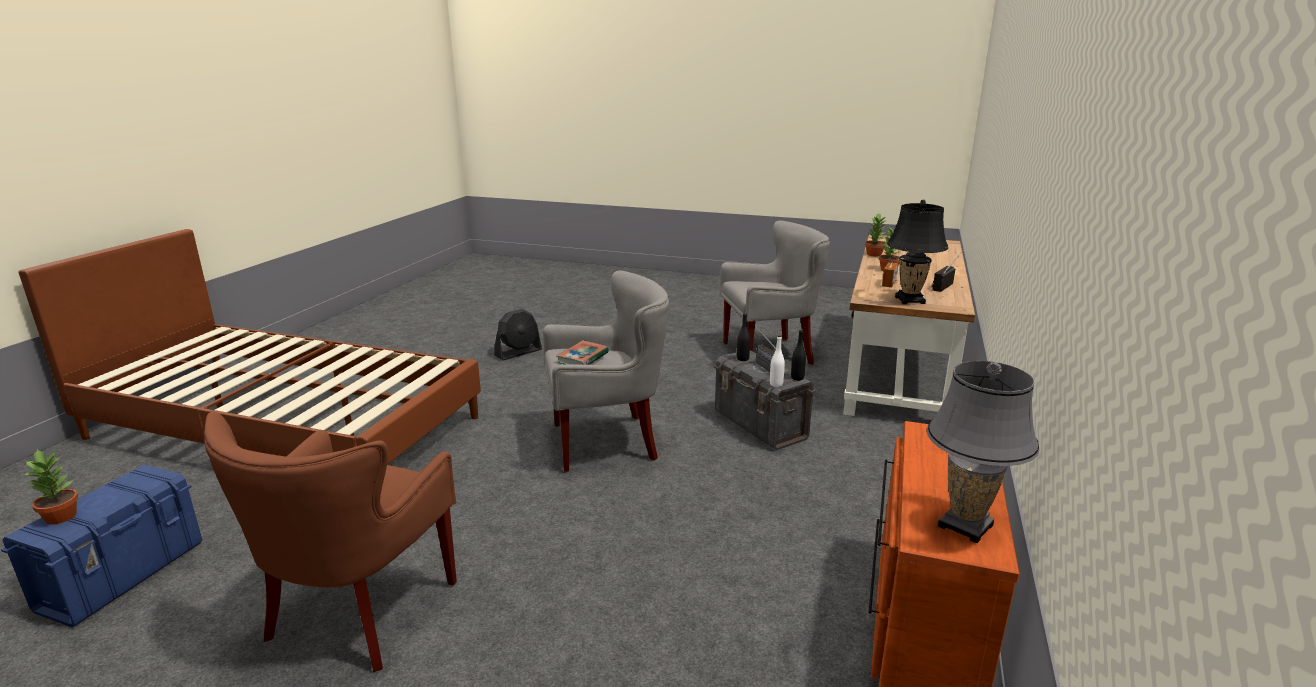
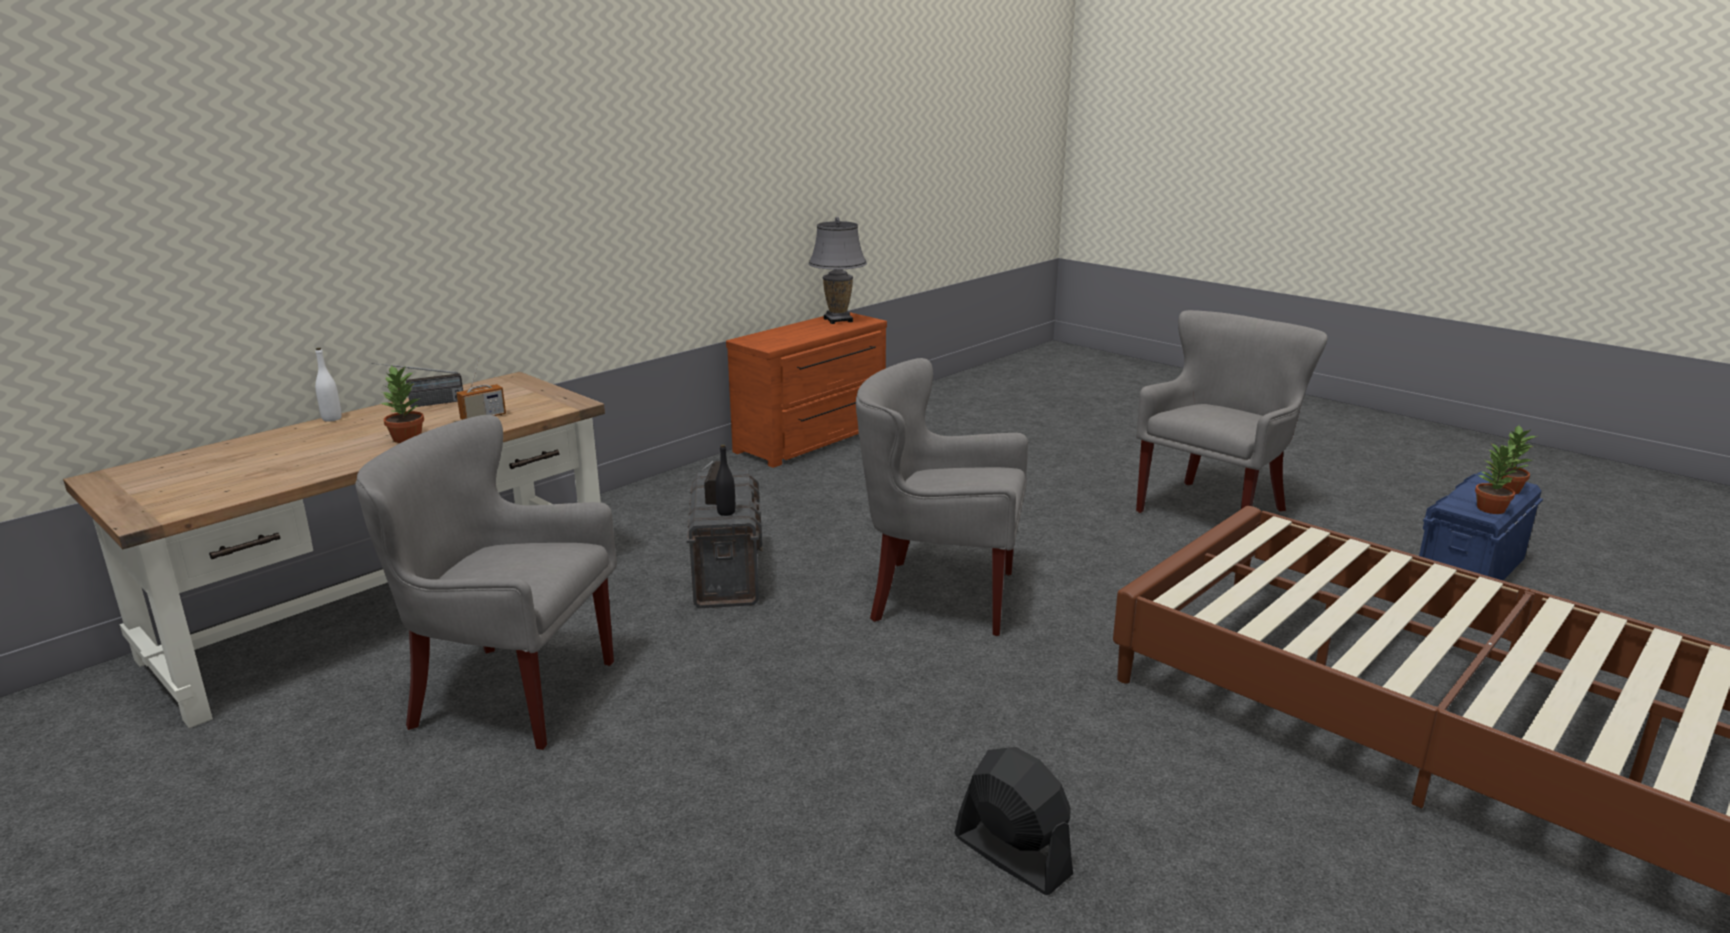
camera: 155 degrees left, 0 degrees up
(358, 613) = (1215, 510): brown armchair -> grey armchair
(518, 353) = (1011, 855): black fan -> black fan turned 60 degrees clockwise
(582, 358) = (972, 480): book -> none
(776, 384) = (741, 476): white bottle -> white bottle (332, 419)
(797, 378) = (704, 478): black bottle -> none
(874, 254) = (318, 473): potted plant -> potted plant (1489, 509)
(909, 300) = (531, 394): black table lamp -> none

